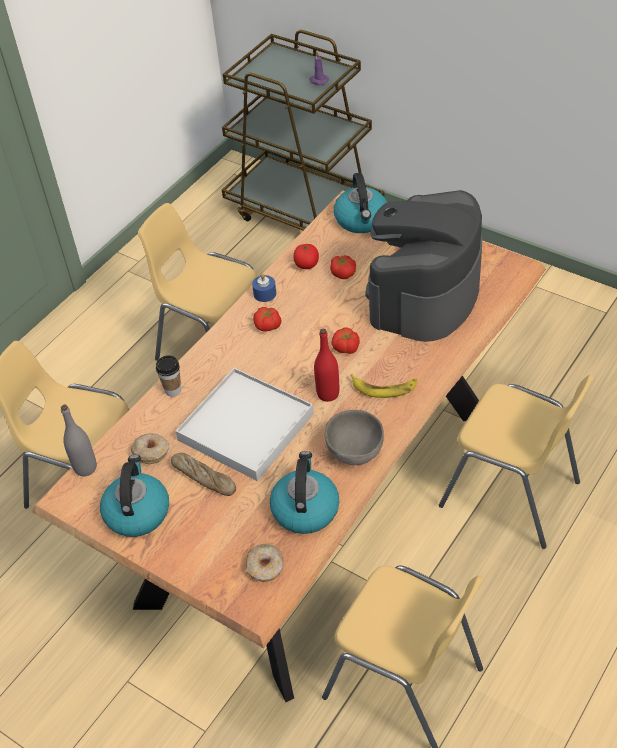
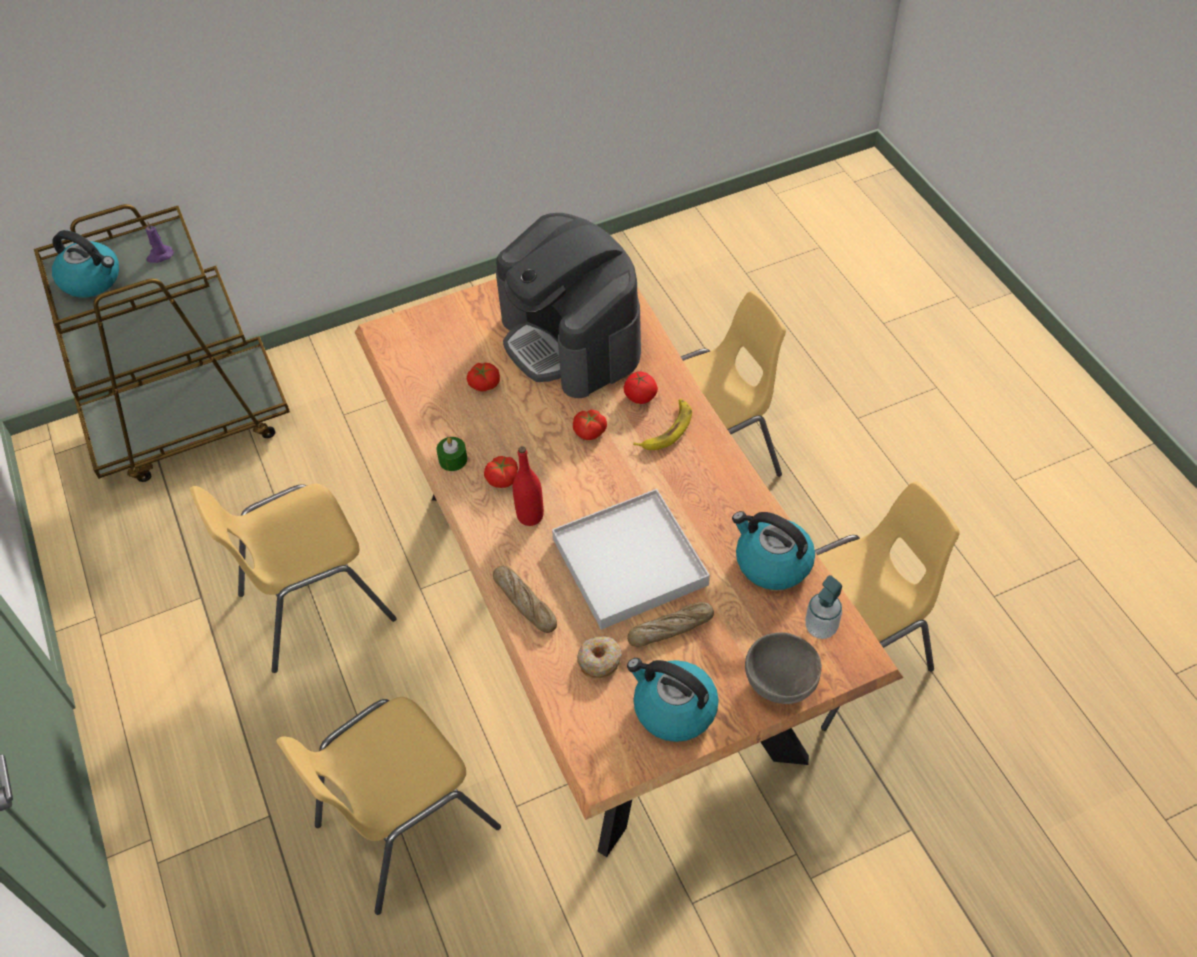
camera: 60 degrees left, 5 degrees up
(85, 468) = (573, 733): grey bottle -> none
(173, 390) = (525, 603): cup -> bread
(265, 294) = (453, 459): blue candle -> green candle
(265, 567) = (821, 627): donut -> soap dispenser
(306, 265) = (443, 406): tomato -> tomato (640, 397)
(328, 394) = (639, 475): red bottle -> red bottle (530, 516)
(354, 452) = (730, 491): grey bowl -> grey bowl (780, 684)
(362, 220) = (421, 332): kettle -> kettle (92, 280)

